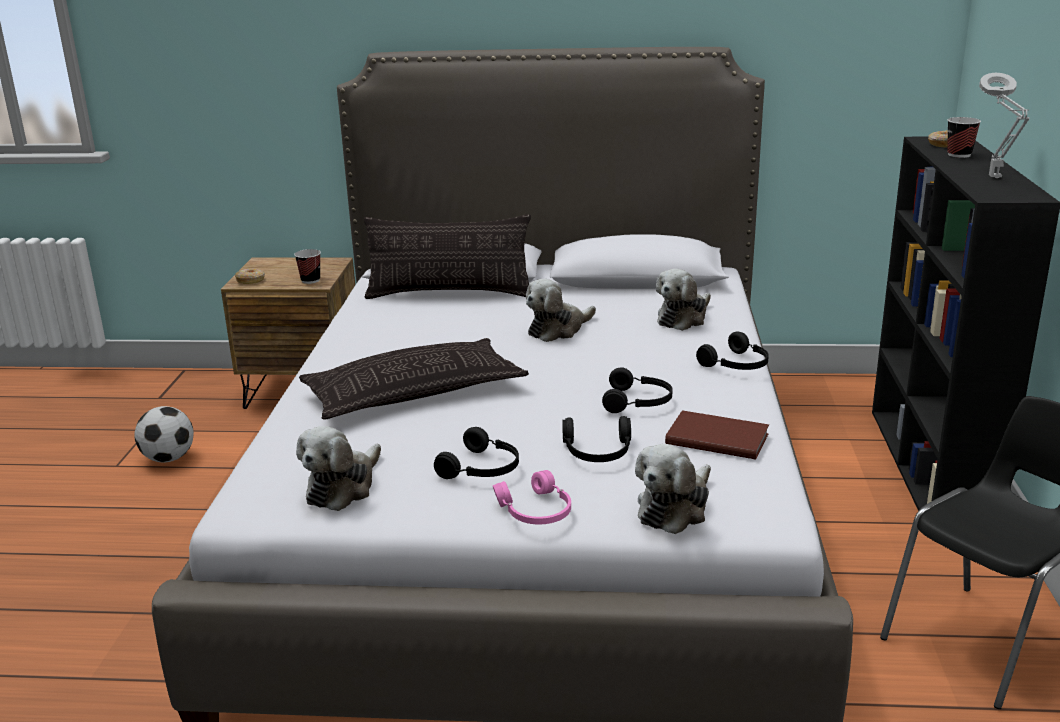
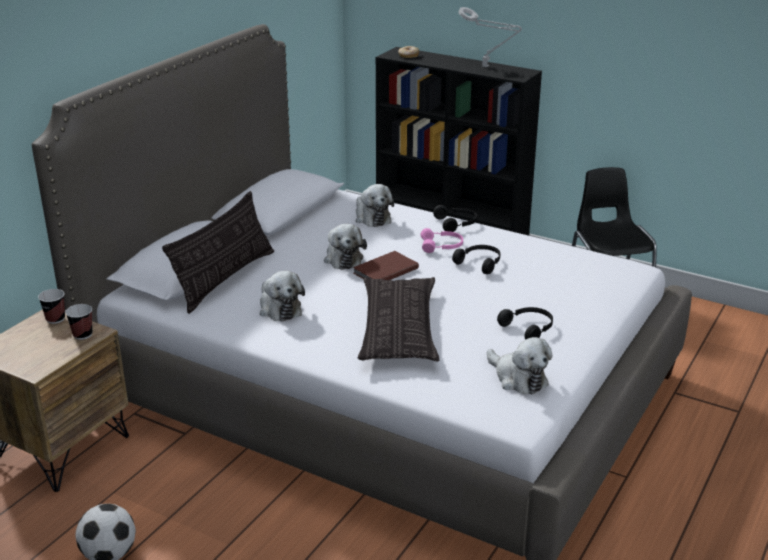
camera: 65 degrees left, 5 degrees up
(251, 280) = (37, 364): donut -> none
(535, 511) = (589, 325): pink headphones -> pink headphones (442, 246)
(598, 452) = (534, 291): black headphones -> none
(675, 508) = (610, 287): plush toy -> plush toy (279, 308)
(716, 438) = (542, 255): brown book -> brown book (384, 270)
(959, 155) = (434, 59): cup -> cup (55, 319)

